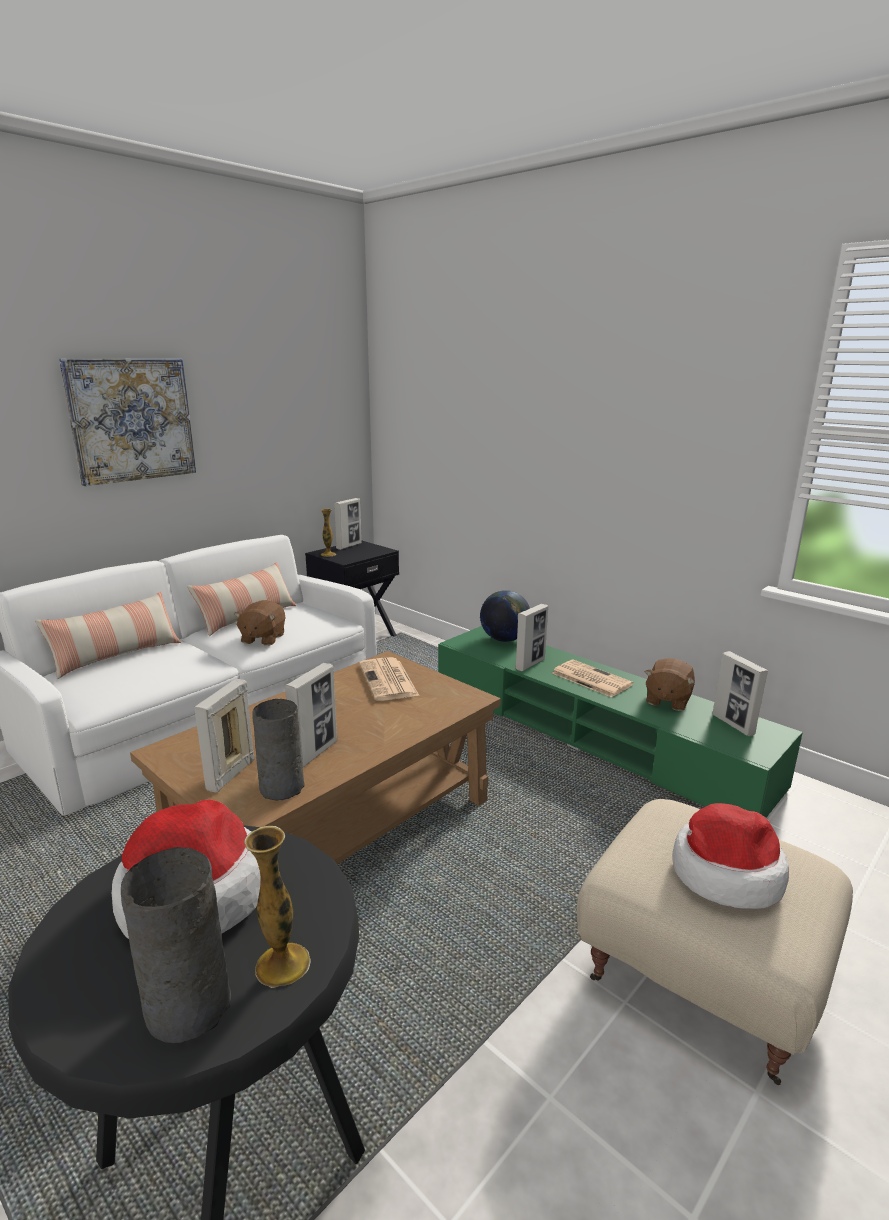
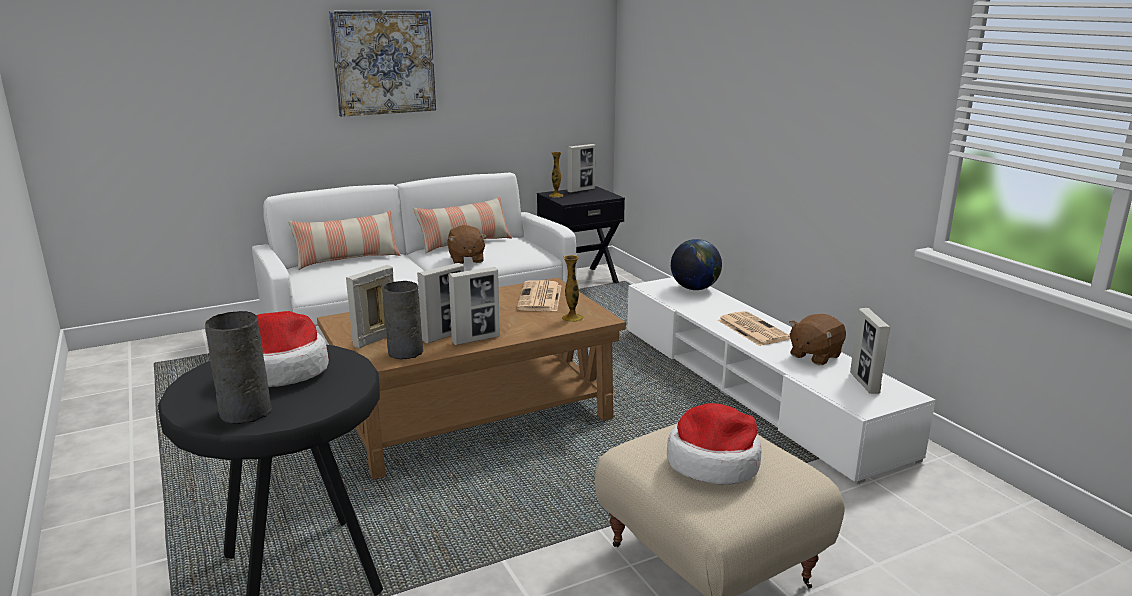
camera: 20 degrees right, 0 degrees up
(262, 638) = (466, 259): brown plush toy -> brown plush toy turned 45 degrees counterclockwise
(282, 964) = (307, 406): vase -> vase (572, 318)
(530, 664) = (702, 311): picture frame -> picture frame (476, 339)
(592, 735) = (752, 387): green tv stand -> white tv stand

